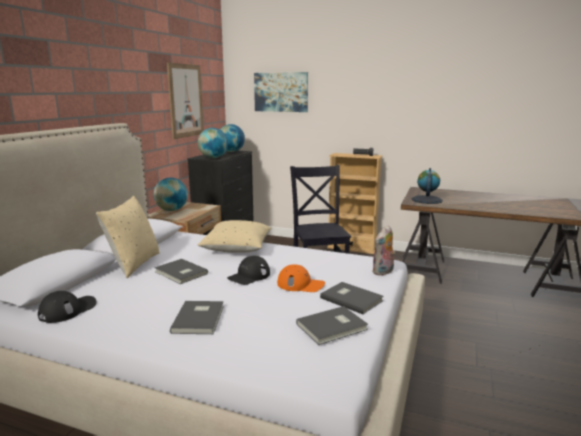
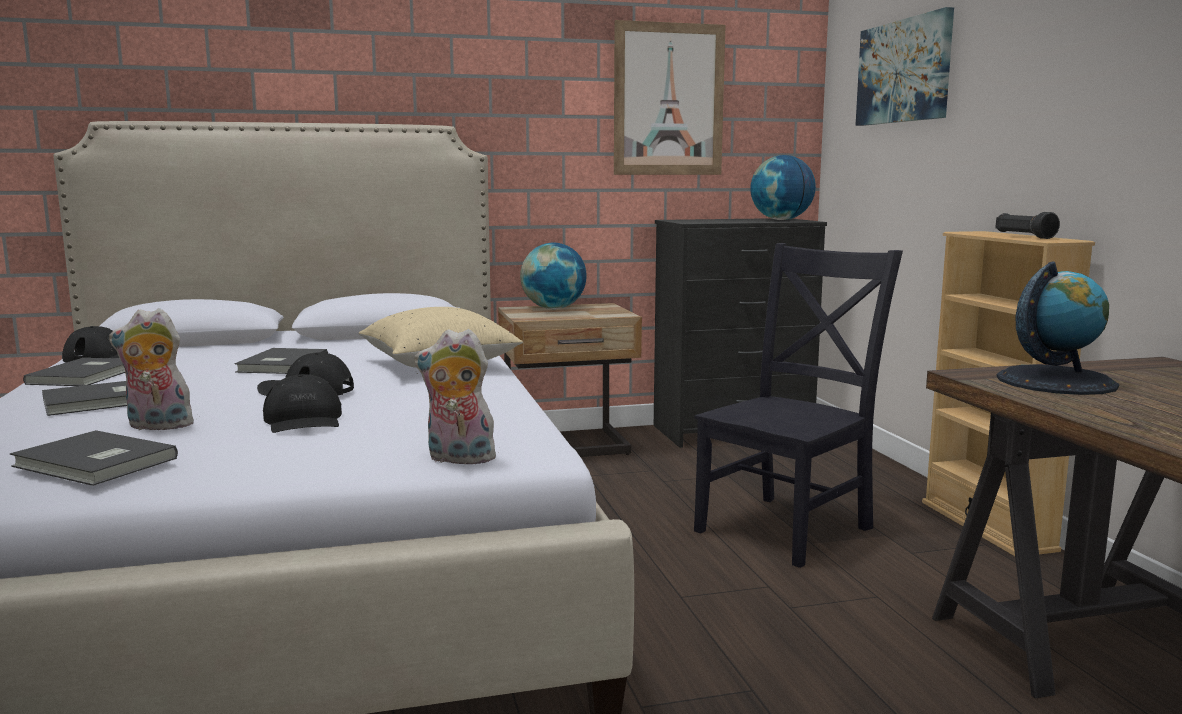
camera: 55 degrees right, 5 degrees down
(133, 264) = (295, 346): beige pillow -> none
(213, 158) = (693, 221): globe -> none
(277, 311) = (157, 427): none -> plush toy
(301, 284) = (304, 420): orange cap -> black cap
(351, 298) = (262, 458): grey book -> grey book (87, 375)

